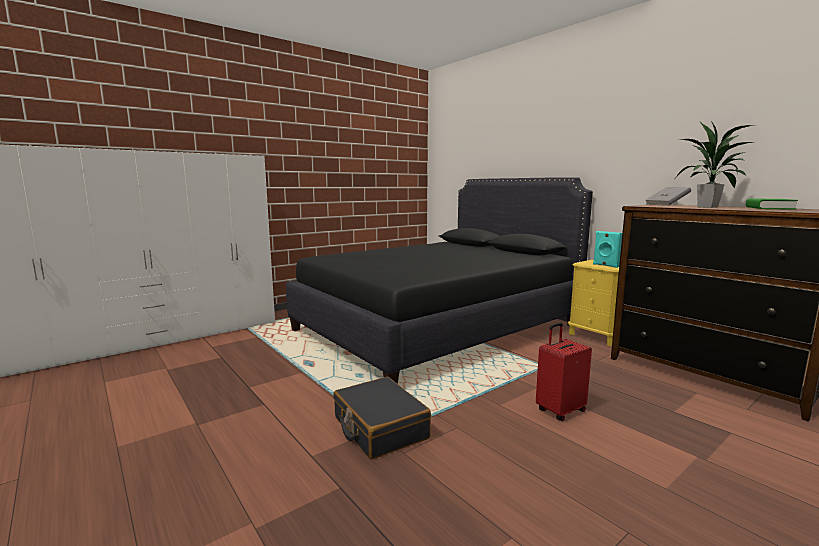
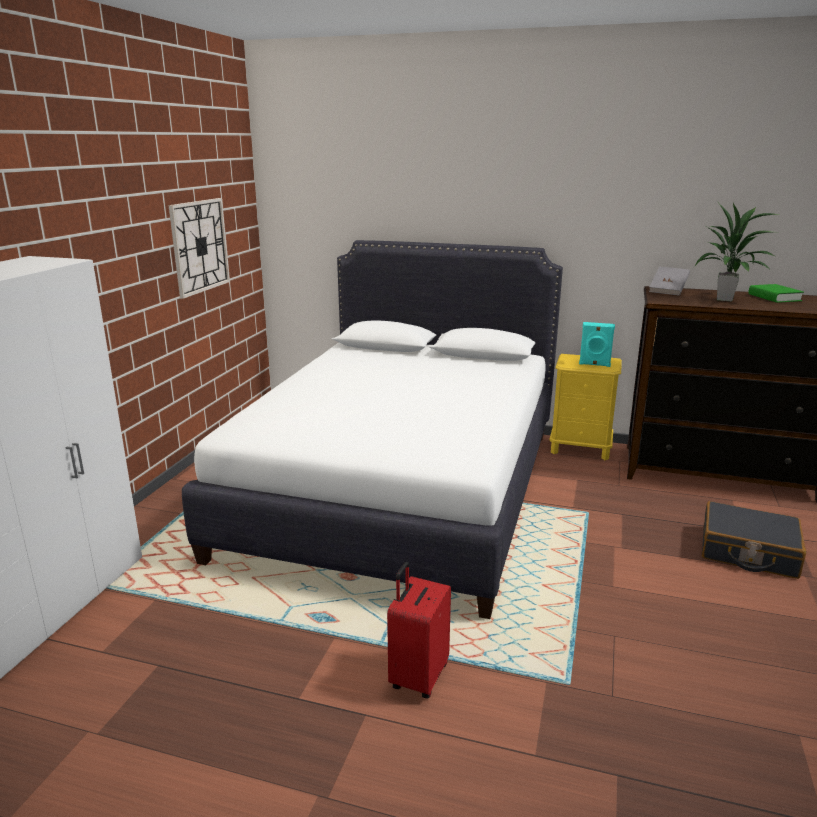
camera: 35 degrees left, 10 degrees up
(375, 176) = (199, 246): none -> wall clock
(379, 428) = (548, 677): black suitcase -> black suitcase (748, 552)
(436, 327) = (400, 489): black bed -> white bed
(559, 410) = (667, 569): red suitcase -> red suitcase (418, 676)

